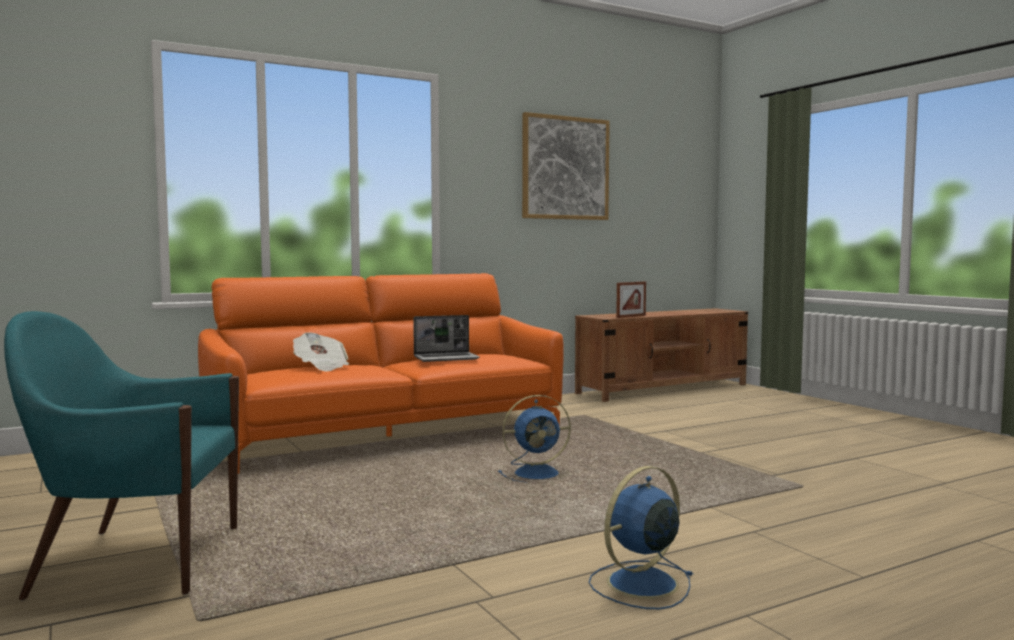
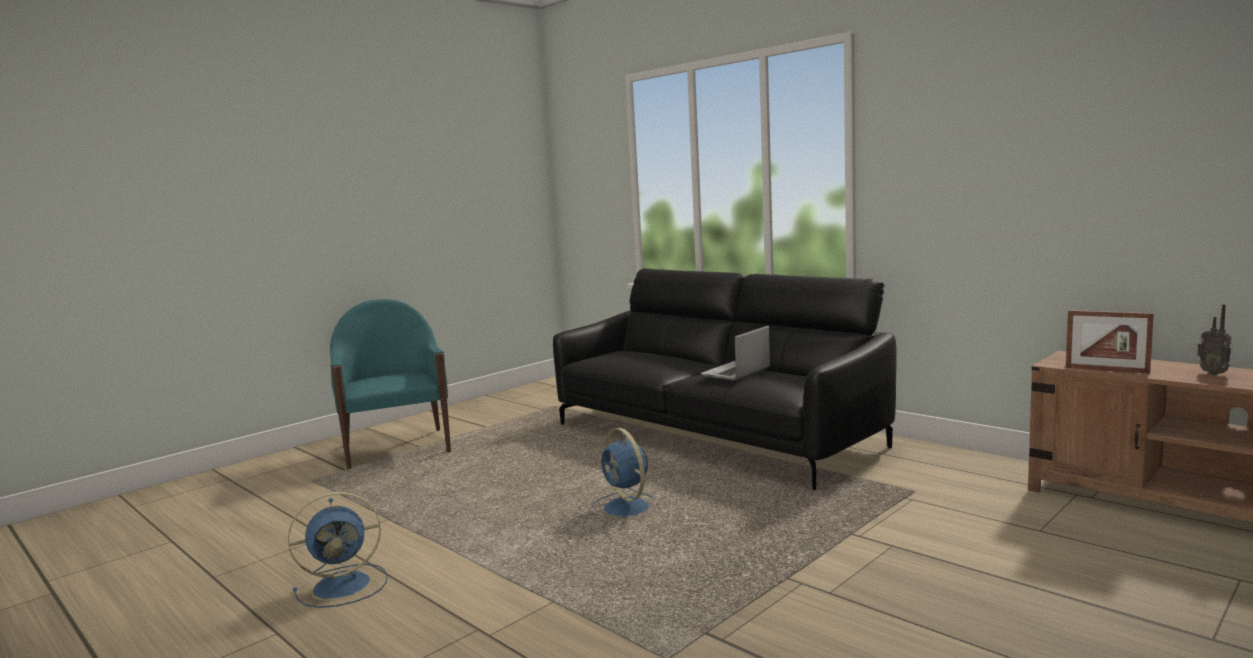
camera: 75 degrees right, 5 degrees up
(321, 367) = (643, 357): newspaper -> none
(389, 435) = (713, 435): orange sofa -> black sofa
(447, 358) = (736, 373): laptop -> laptop turned 75 degrees clockwise
(565, 168) = (1052, 119): picture -> none
(640, 584) = (345, 585): blue fan -> blue fan turned 120 degrees clockwise
(655, 313) = (1213, 373): none -> radio

